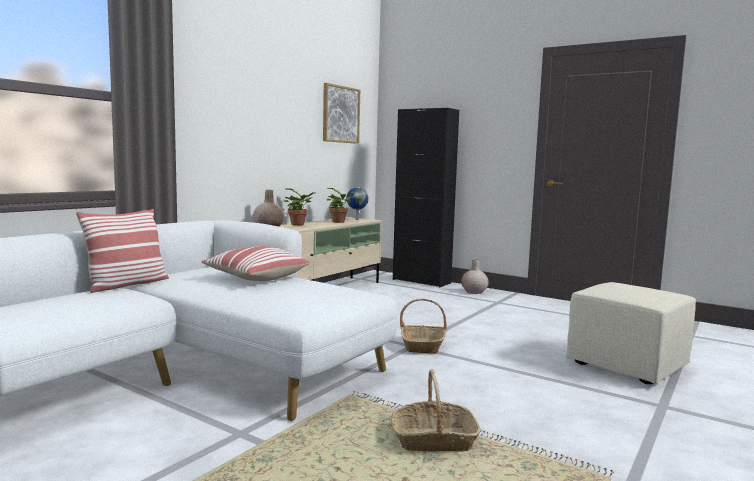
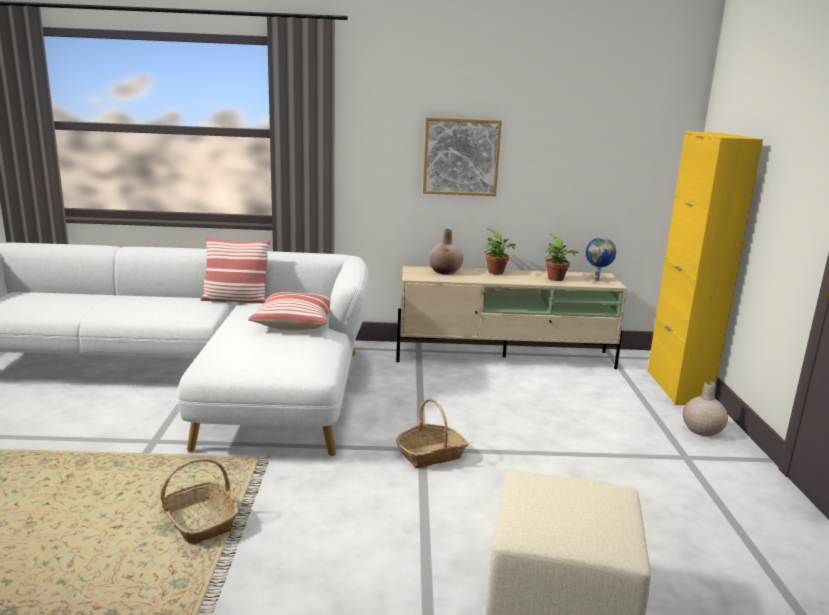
camera: 55 degrees right, 10 degrees up
(340, 114) = (611, 135): picture -> picture (461, 157)
(421, 281) = (677, 388): black cabinet -> yellow cabinet

